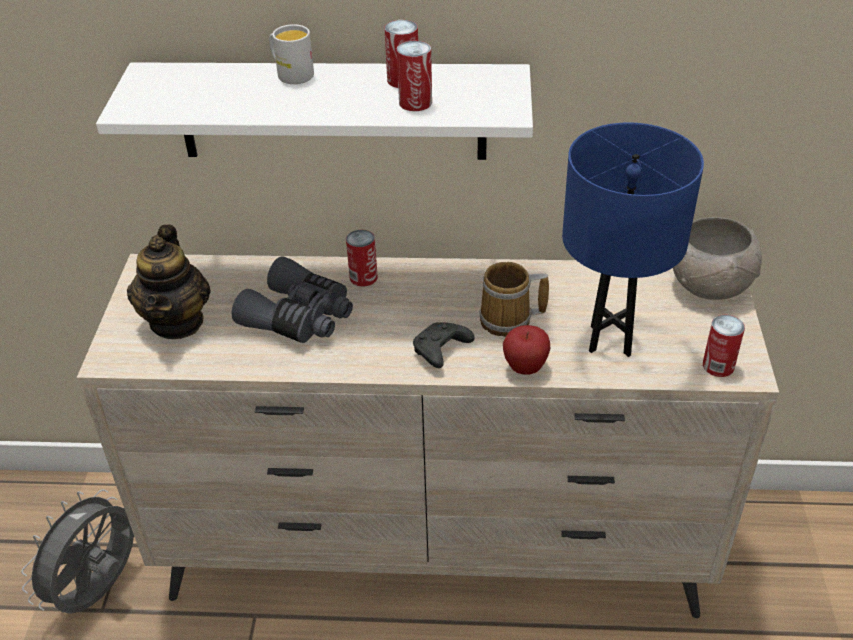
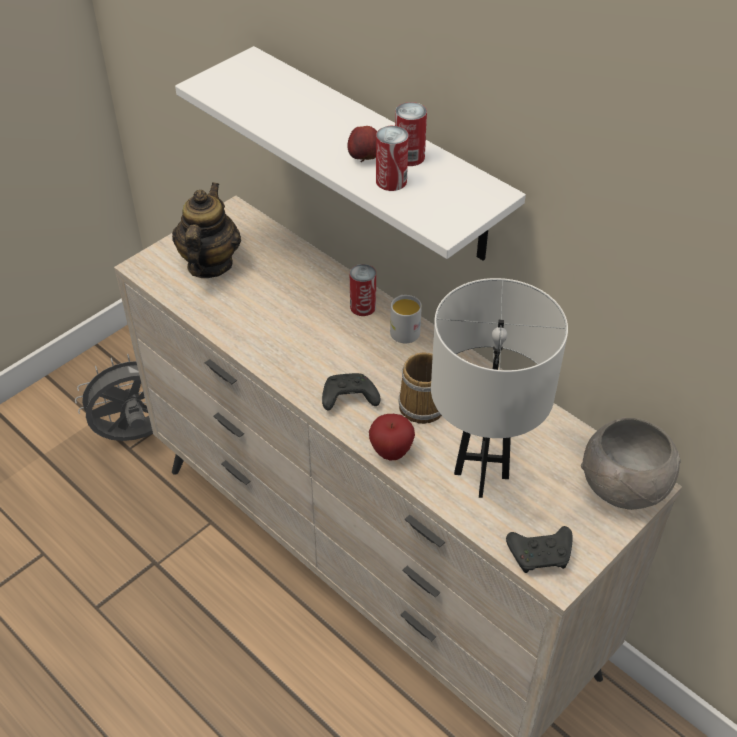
camera: 40 degrees right, 5 degrees up
(177, 321) = (209, 264): teapot -> teapot turned 150 degrees clockwise
(291, 74) = (340, 110): white mug -> white mug (404, 329)
(299, 317) = (286, 310): grey binoculars -> none
(367, 97) = (364, 158): none -> apple
(611, 340) = (481, 476): blue table lamp -> white table lamp
(718, 366) = (541, 555): can -> black game controller

